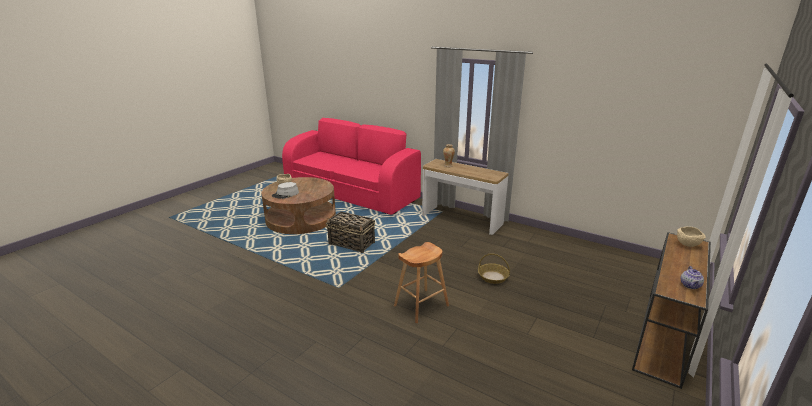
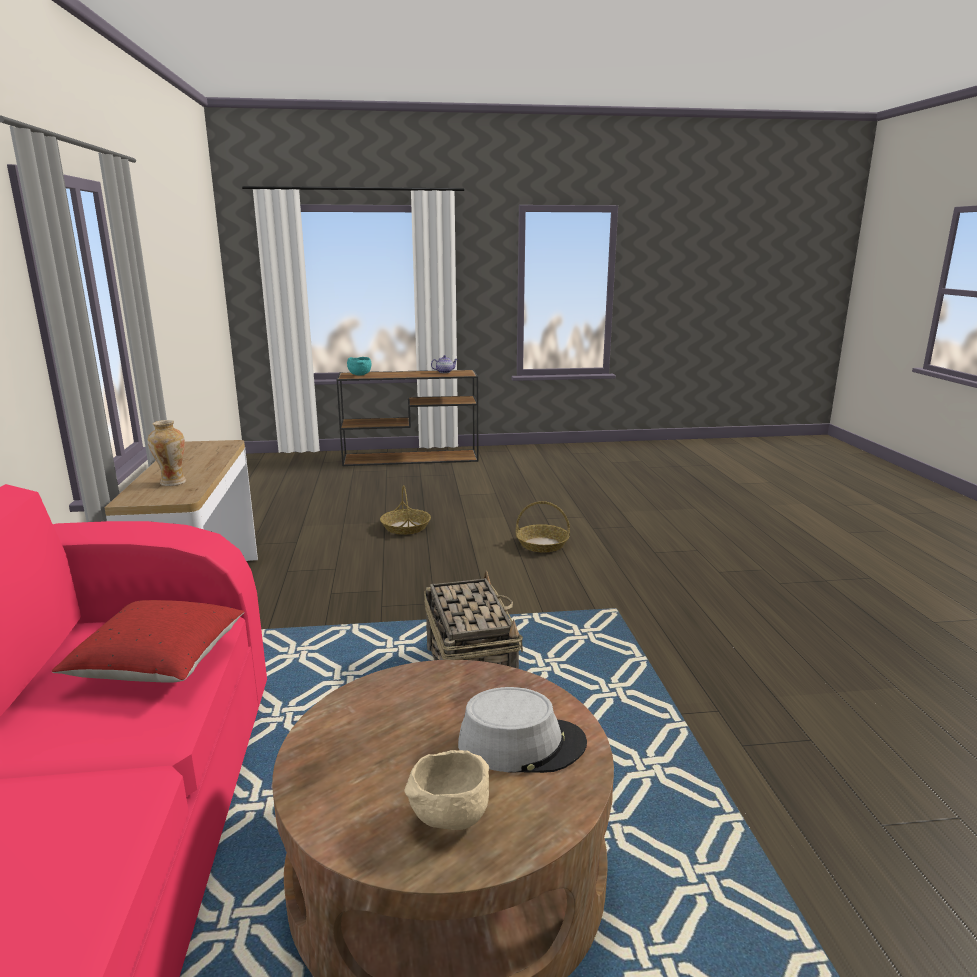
camera: 130 degrees left, 5 degrees down
(366, 172) = (159, 664): none -> red pillow
(421, 305) = (542, 544): brown stool -> basket
(688, 245) = (359, 375): beige bowl -> turquoise bowl

